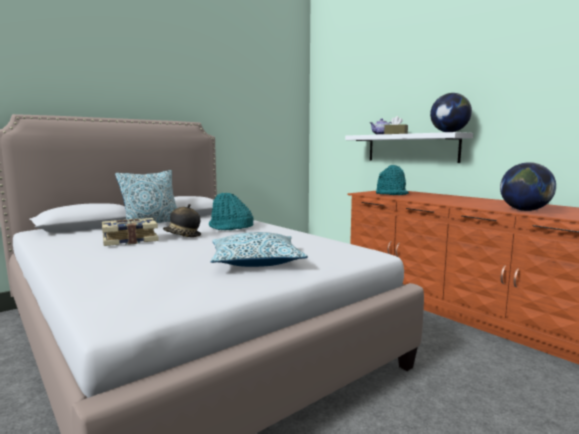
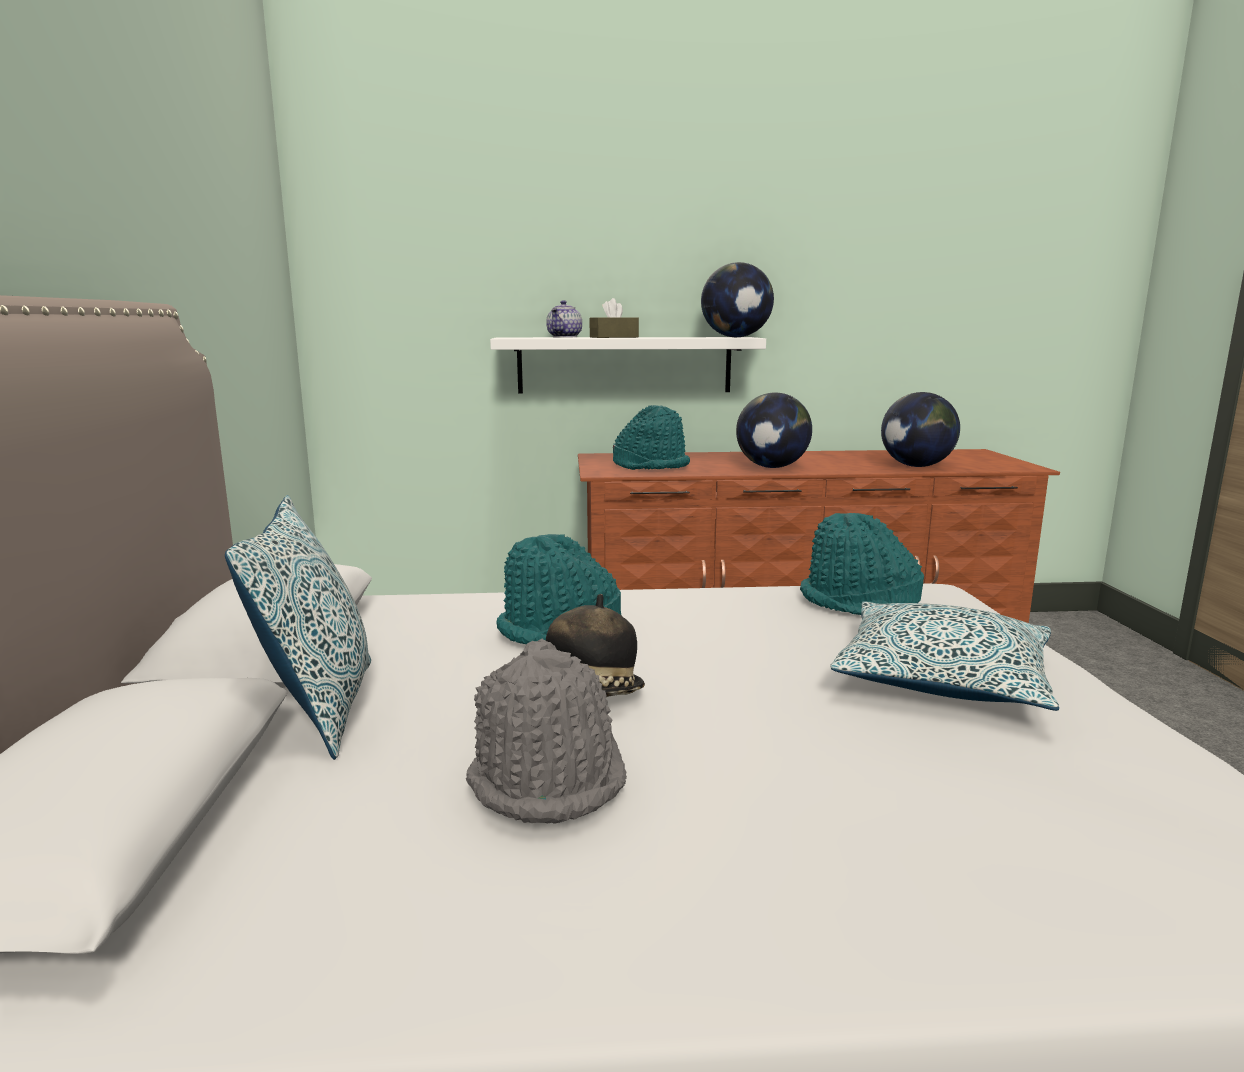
camera: 55 degrees left, 5 degrees up
(130, 240) = (548, 777): book -> grey hat
(327, 246) = (859, 602): none -> turquoise hat
(439, 200) = (772, 467): none -> globe

